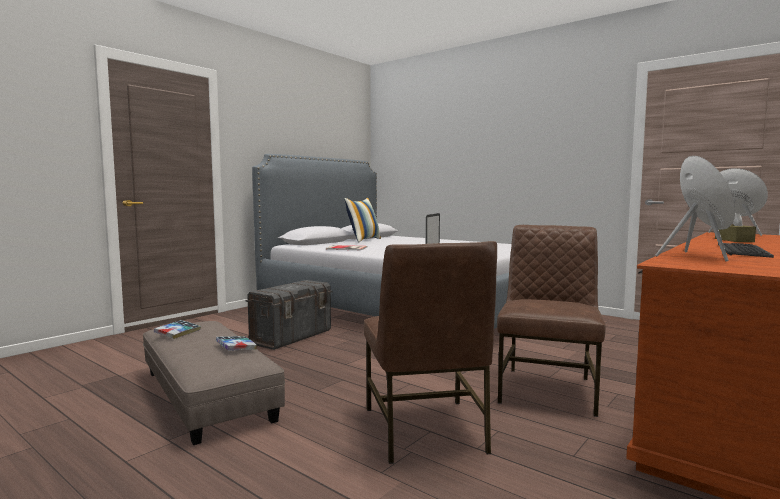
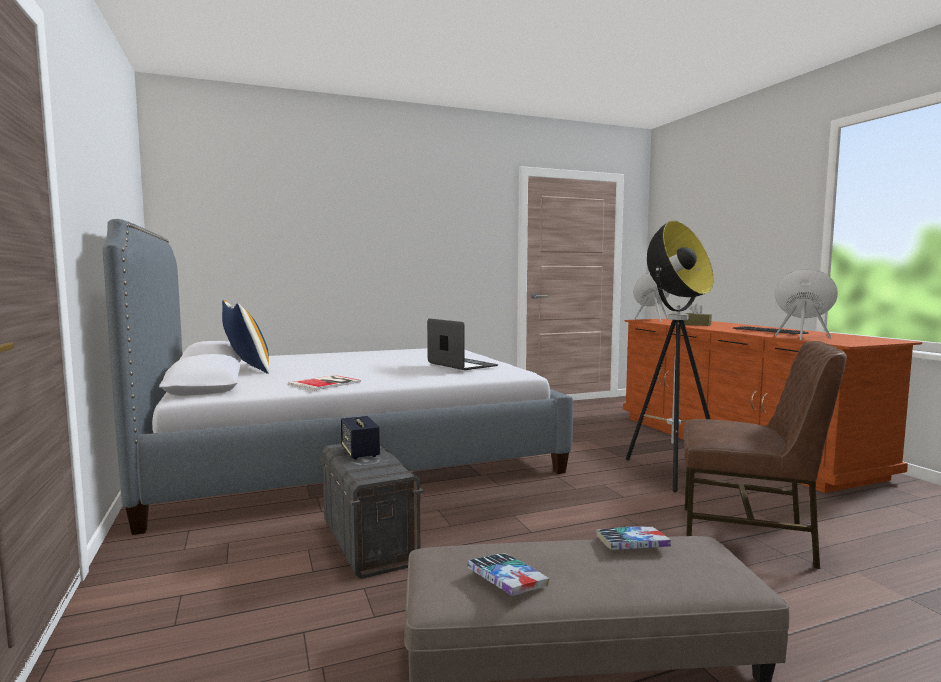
camera: 60 degrees left, 0 degrees up
(300, 284) = (360, 452): none -> speaker
(548, 389) = (671, 473): brown chair -> floor lamp

